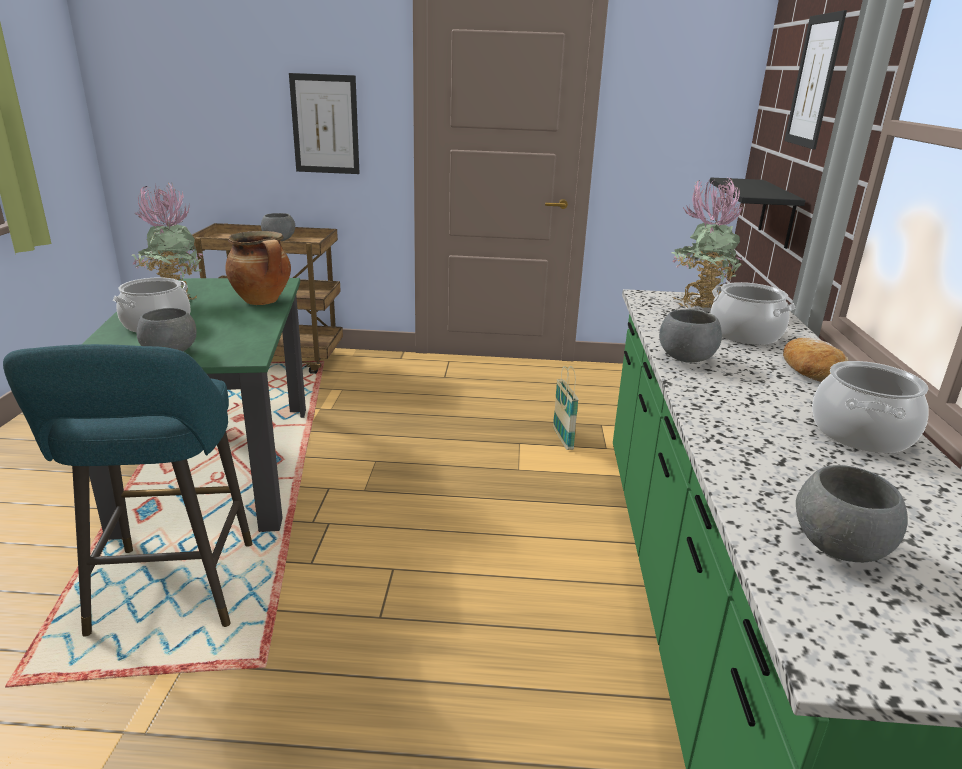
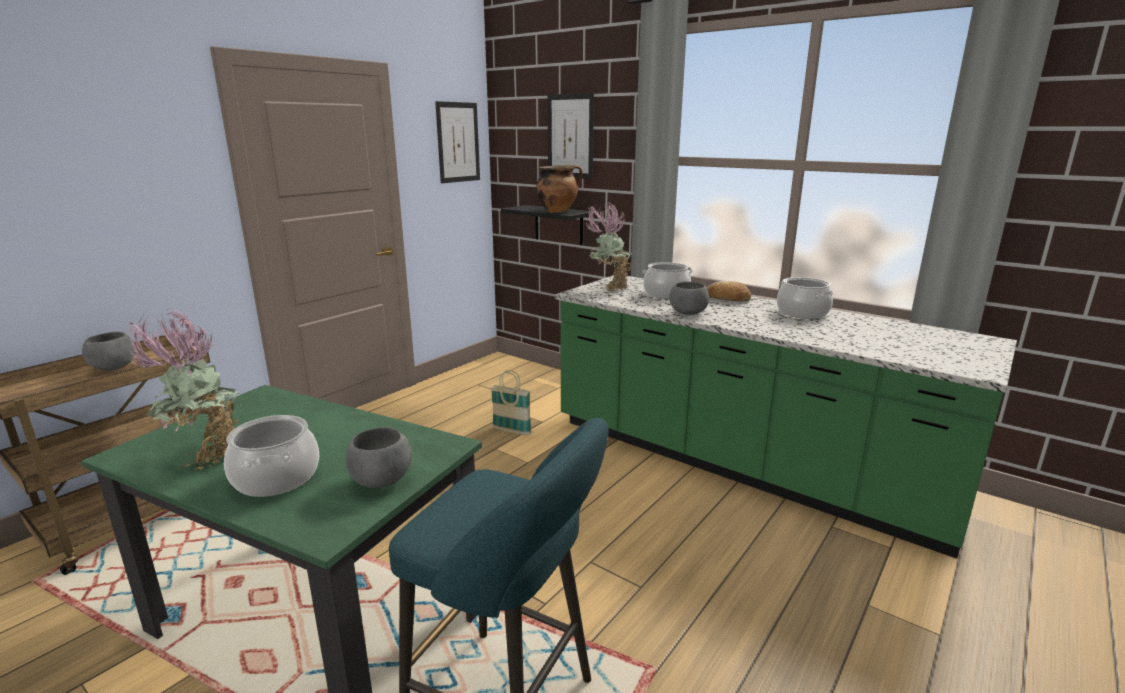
camera: 55 degrees left, 5 degrees down
(263, 301) = (306, 412): cooking pot -> cooking pot (558, 211)
(325, 124) = (128, 214): picture -> picture (458, 142)
(837, 548) = (903, 347): grey bowl -> none

